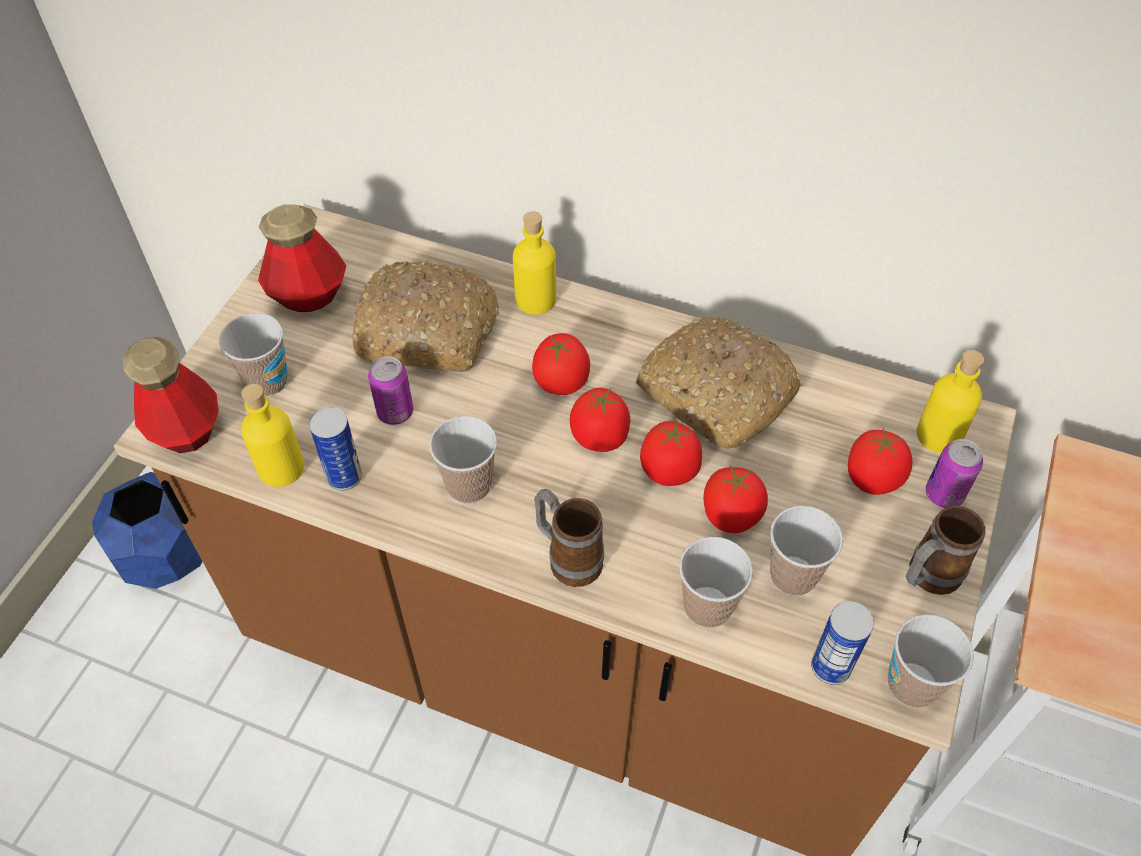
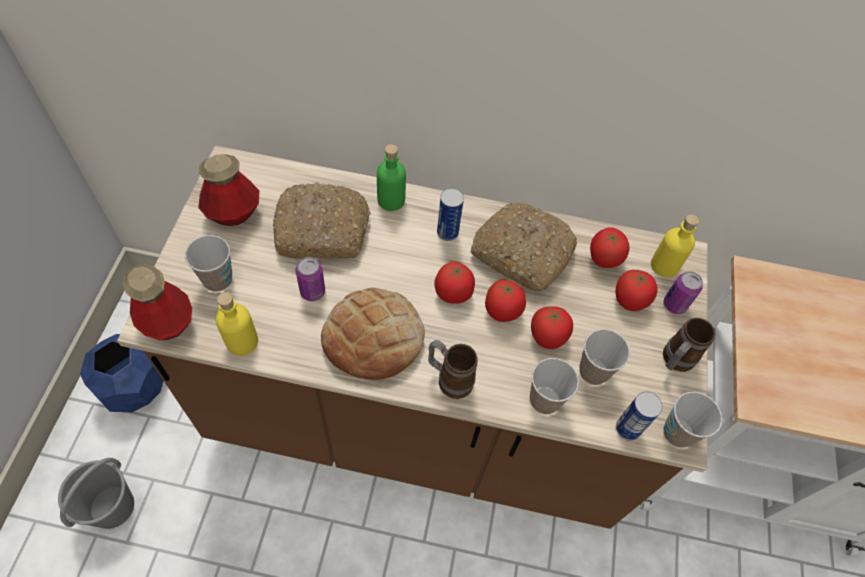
camera: 15 degrees left, 5 degrees up
(104, 718) = (113, 506): none -> grey bucket
(344, 477) = (287, 342): can -> can (447, 233)
(469, 485) = (373, 337): cup -> bread
(535, 299) = (391, 200): yellow bottle -> green bottle
(561, 382) = (420, 257): tomato -> tomato (603, 258)

